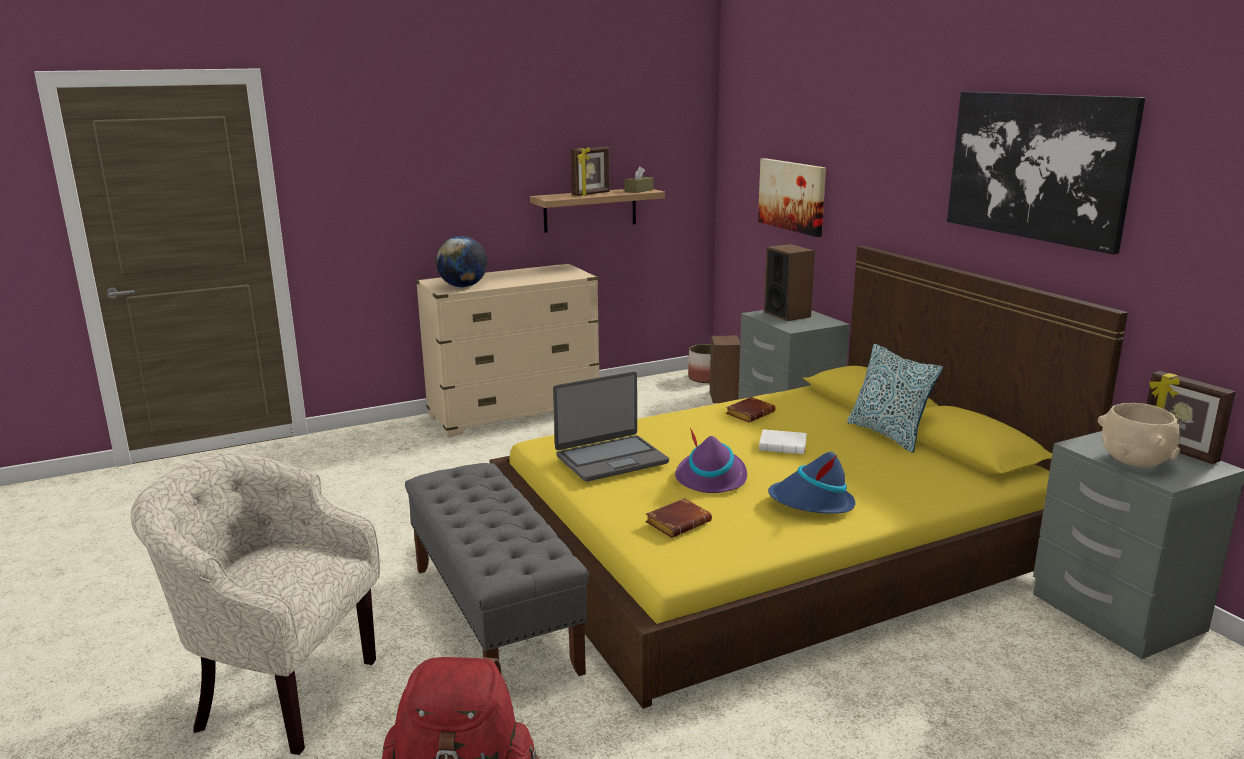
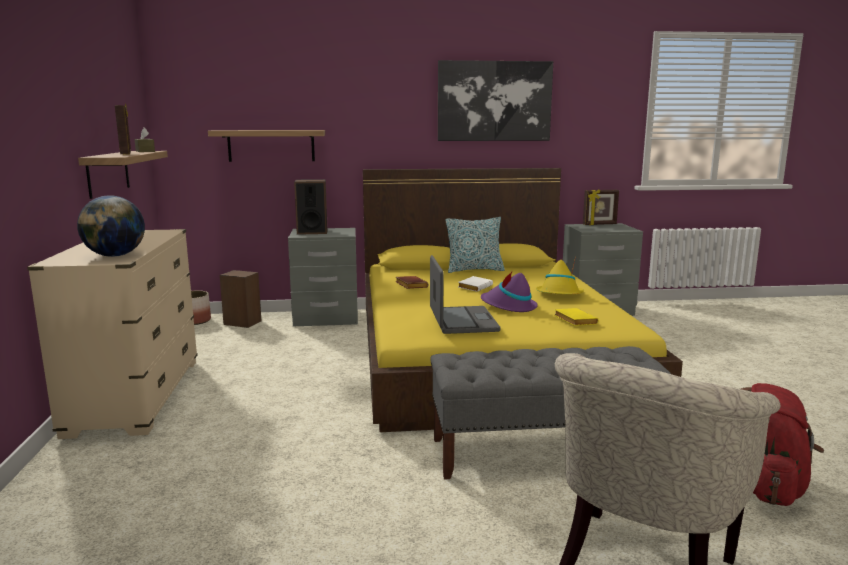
camera: 70 degrees left, 5 degrees down
(678, 522) = (573, 321): brown book -> yellow book
(792, 196) = (271, 145): picture -> shelf
(811, 503) = (559, 294): blue hat -> yellow hat
(1133, 461) = (608, 229): beige bowl -> none

